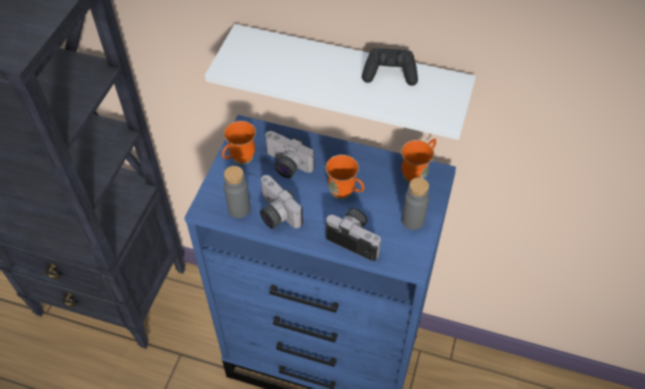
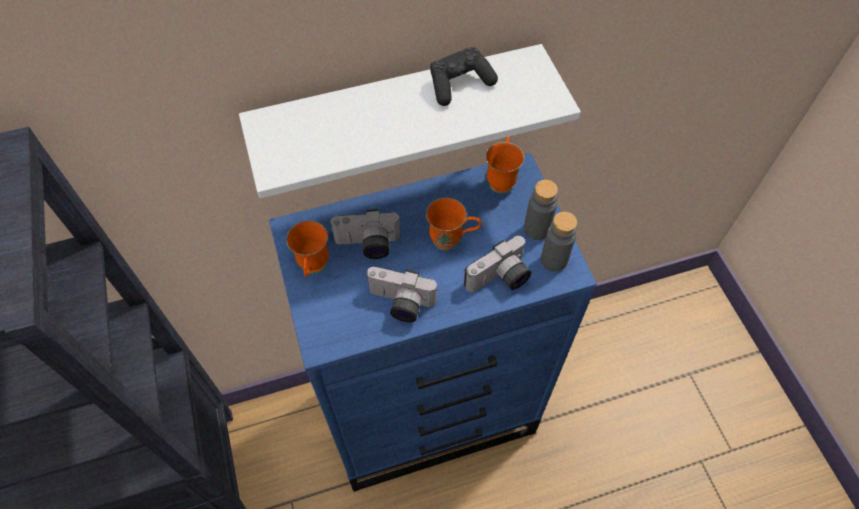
camera: 35 degrees left, 5 degrees up
(239, 209) = (357, 322): grey bottle -> grey bottle (554, 260)
(356, 238) = (500, 279): camera -> camera turned 150 degrees clockwise

